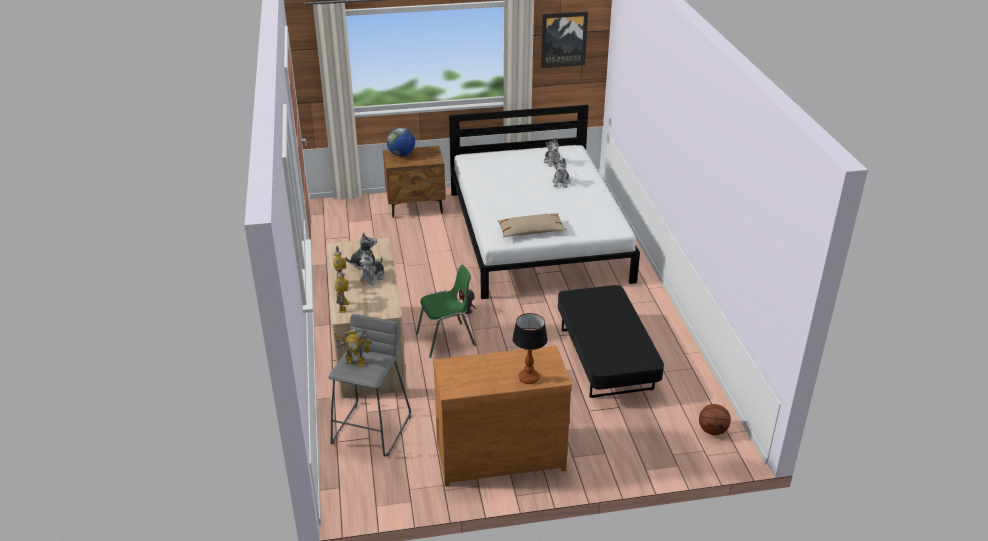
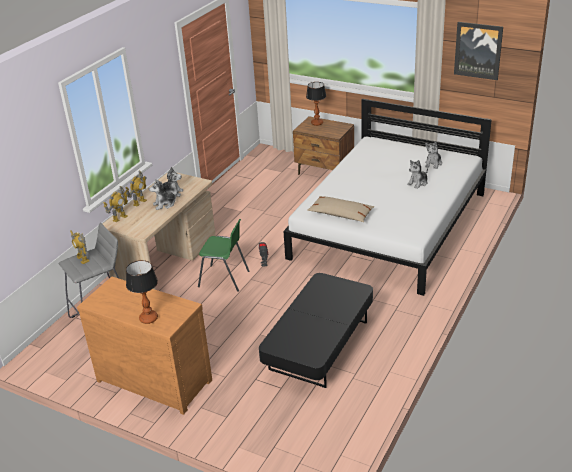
camera: 40 degrees right, 0 degrees up
(401, 154) = (317, 123): globe -> table lamp
(713, 430) = (330, 446): basketball -> none

